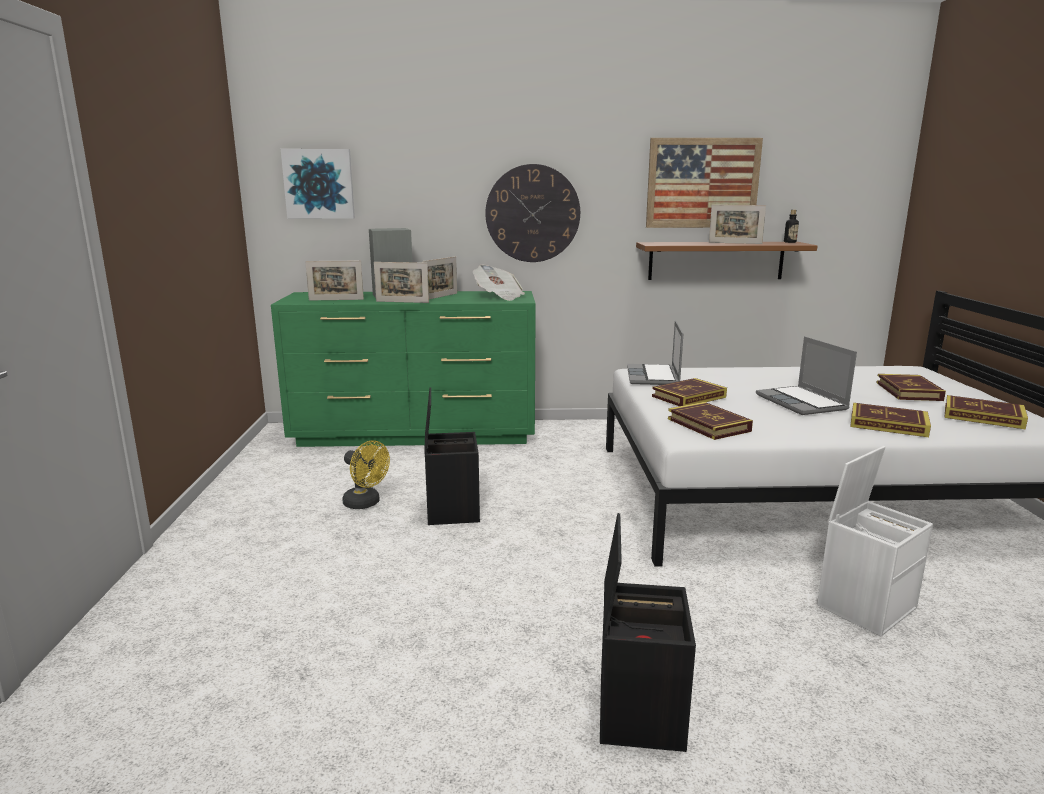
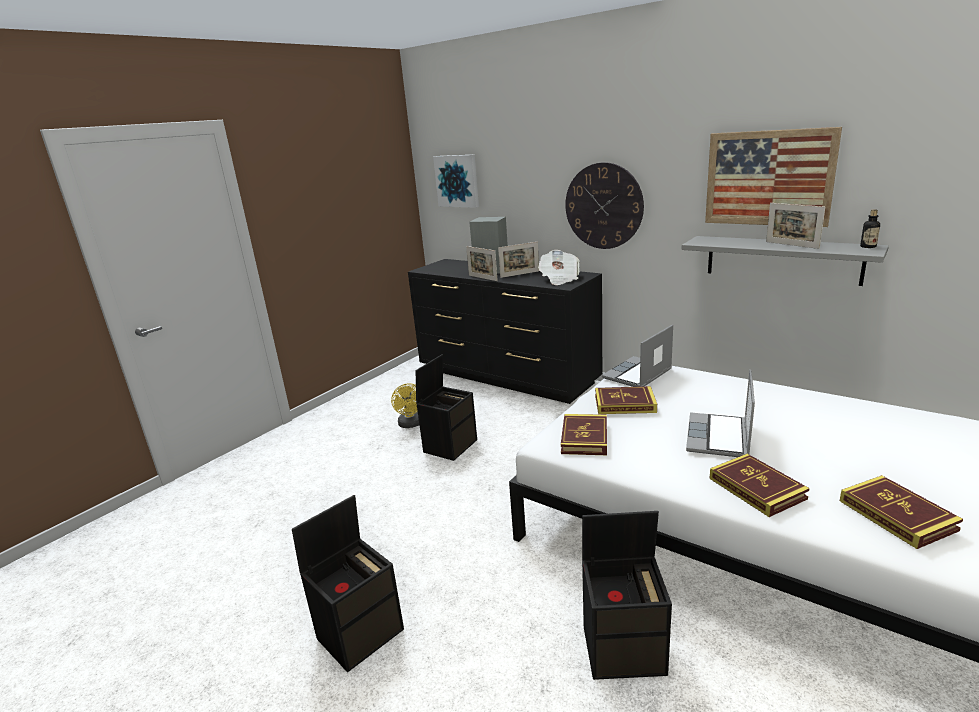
camera: 40 degrees right, 5 degrees up
(336, 300) = (450, 271): picture frame -> none
(416, 434) = (507, 376): green dresser -> black dresser
(716, 260) = (782, 259): brown shelf -> grey shelf
(865, 605) = (625, 649): white storage box -> black storage box
(908, 391) = (880, 455): book -> none

